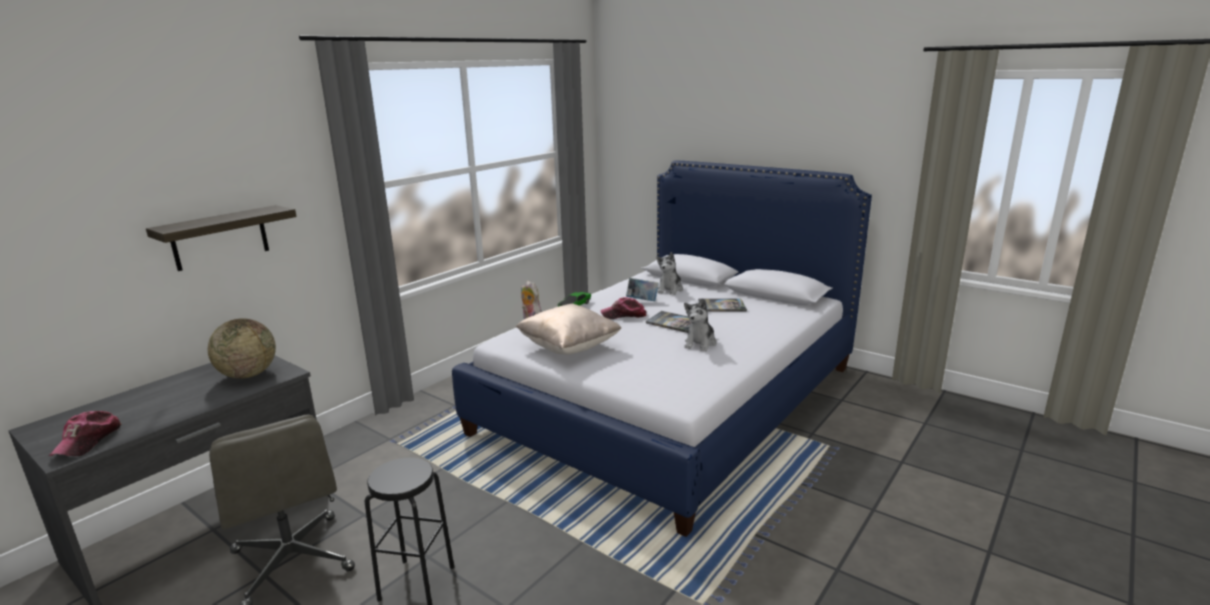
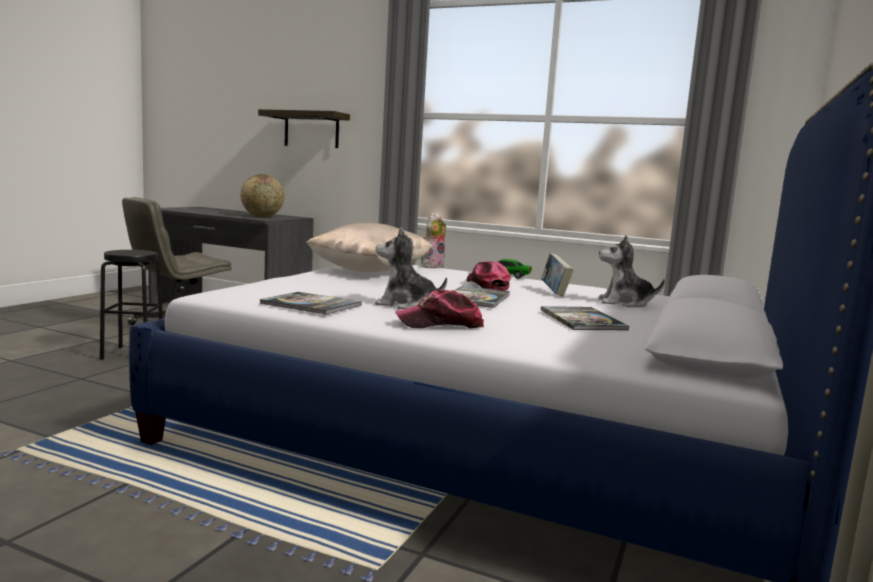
camera: 75 degrees right, 10 degrees down
(88, 441) = (178, 209): cap -> cap (440, 324)
(713, 369) = (311, 305): none -> book

